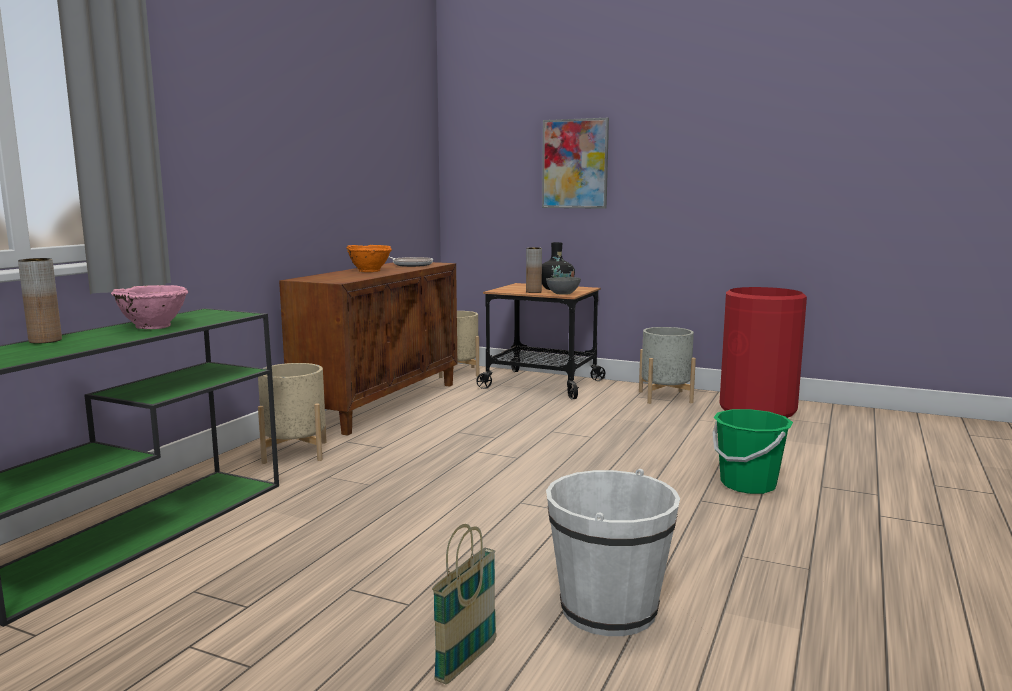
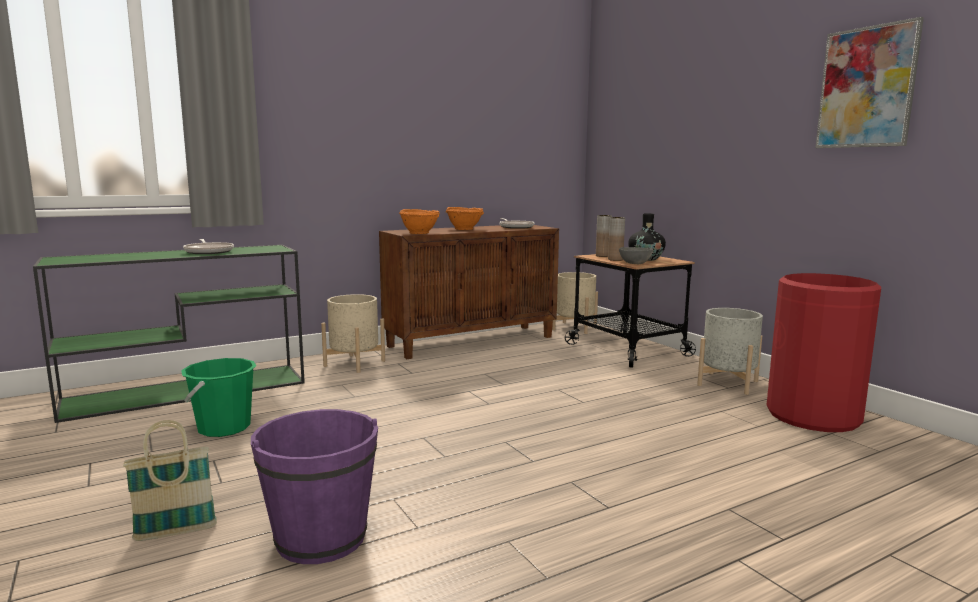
camera: 35 degrees right, 0 degrees up
(45, 340) = (135, 253): brown vase -> brown vase (602, 256)
(153, 326) = (209, 251): pink bowl -> frying pan
(345, 279) = (420, 233): none -> orange bowl
(575, 164) = (684, 136): picture -> picture (866, 87)
(608, 609) = (321, 538): white bucket -> purple bucket
(748, 484) = (648, 482): green bucket -> green bucket (224, 428)

